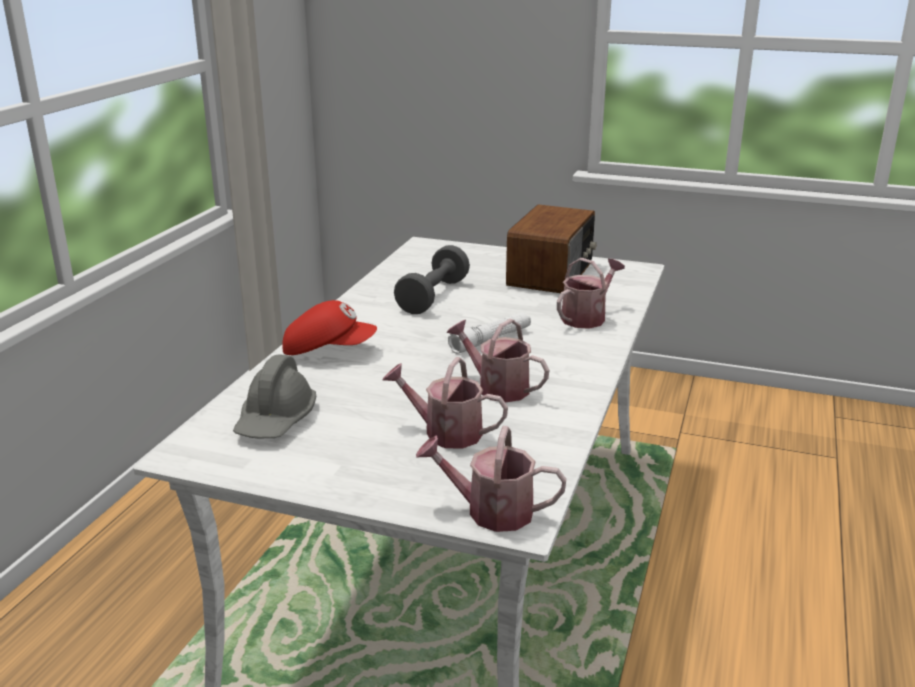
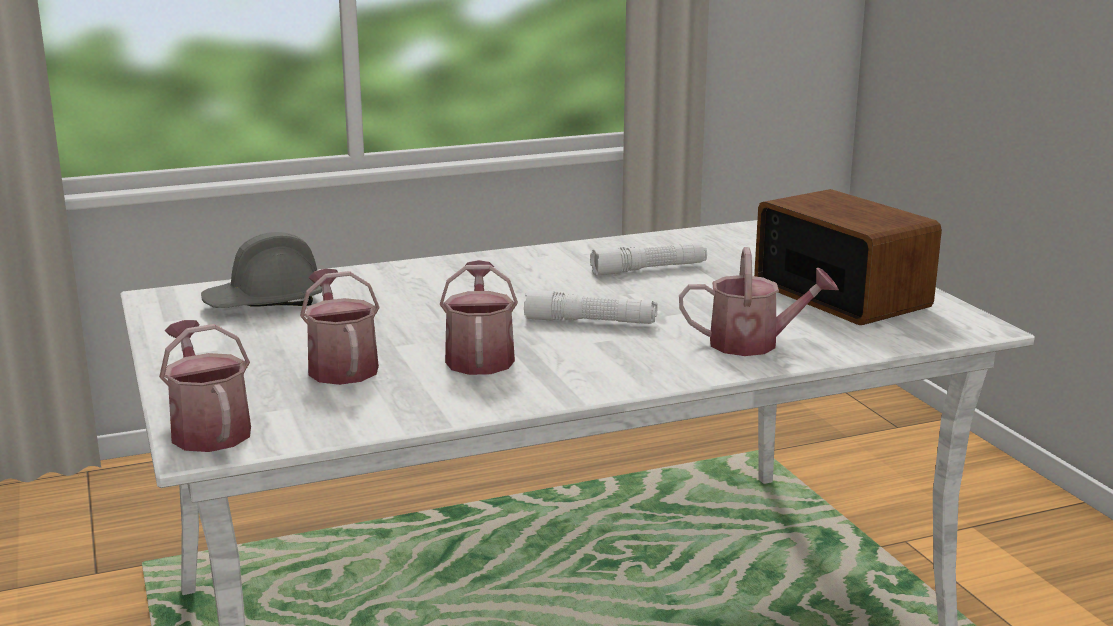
camera: 50 degrees right, 5 degrees down
(328, 350) = (436, 274): red cap -> none
(433, 296) = (649, 269): grey dumbbell -> white flashlight
(552, 274) = (842, 295): radio -> radio turned 105 degrees counterclockwise

